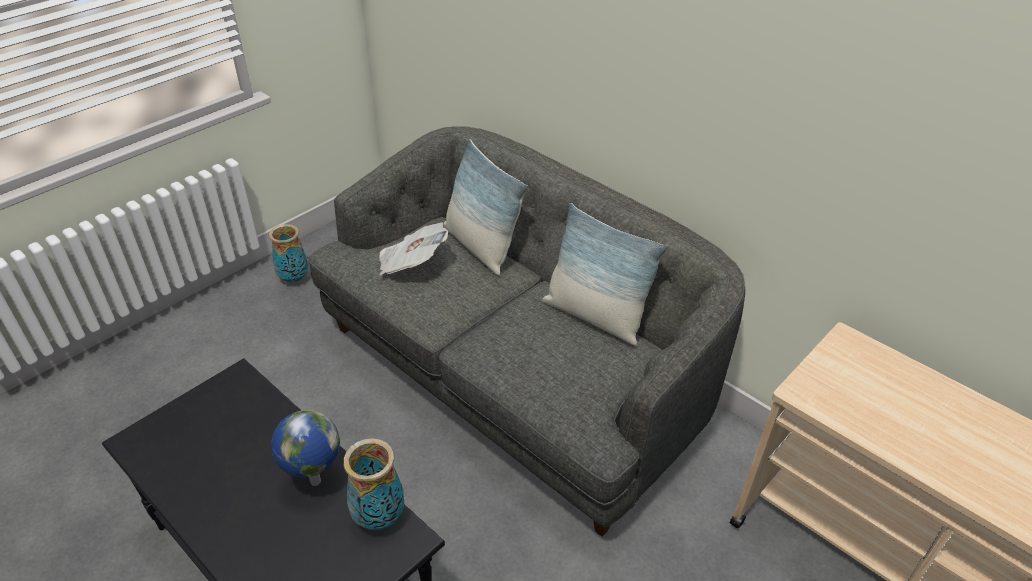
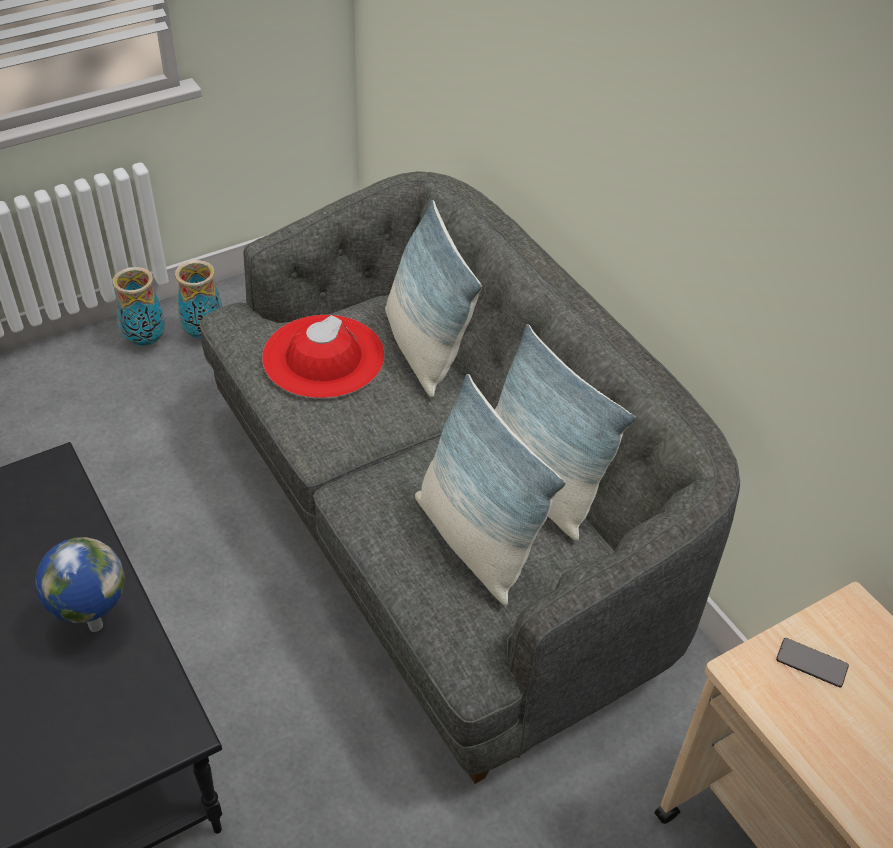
camera: 15 degrees right, 5 degrees up
(378, 517) = (153, 693): vase -> vase (145, 341)
(412, 264) = (323, 357): newspaper -> red hat
(569, 361) = (475, 541): none -> pillow
(837, 377) = (811, 663): none -> phone

